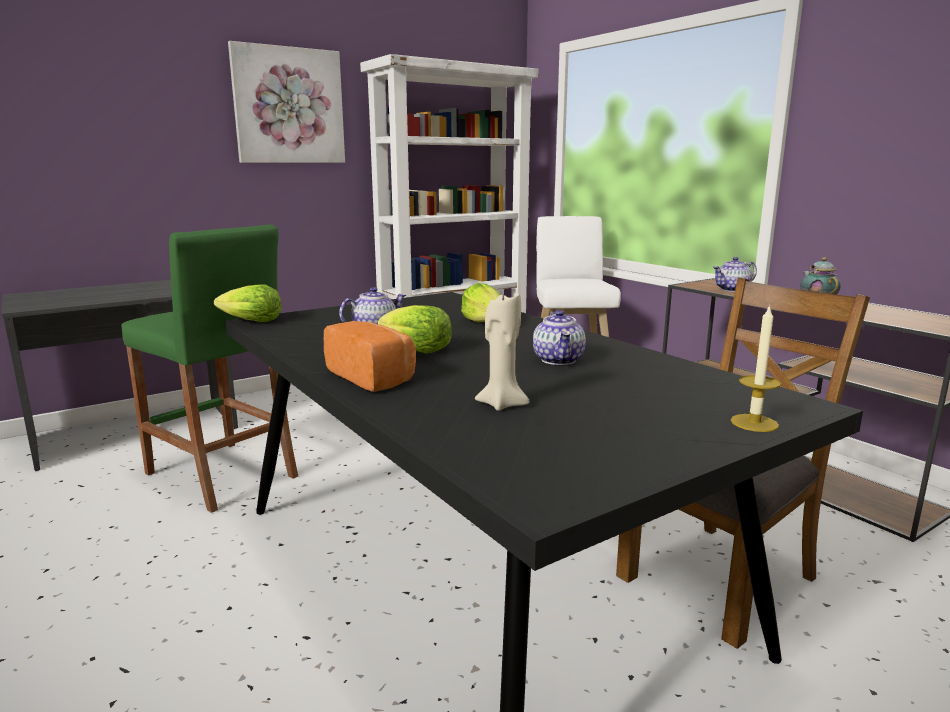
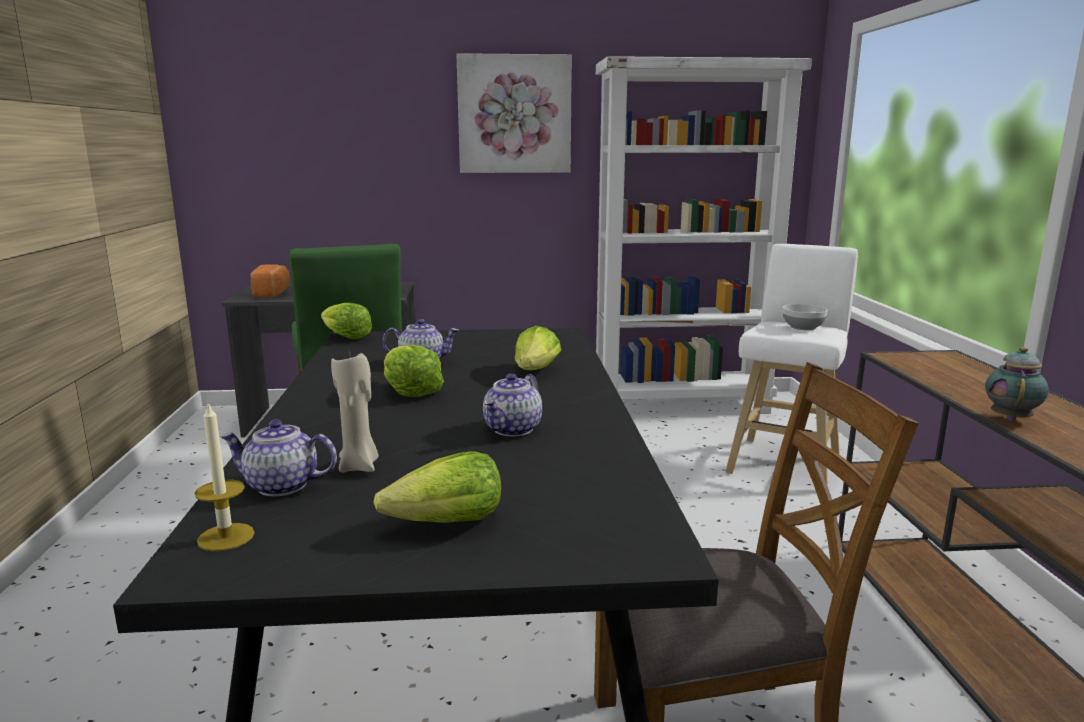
camera: 30 degrees right, 0 degrees up
(373, 377) = (321, 413): bread -> bread (273, 293)
(581, 279) = (802, 327): none -> bowl
(654, 422) = (447, 523): none -> lettuce
(732, 289) = (939, 372): teapot -> teapot (281, 486)
(754, 423) = (545, 555): candle -> candle (226, 537)

